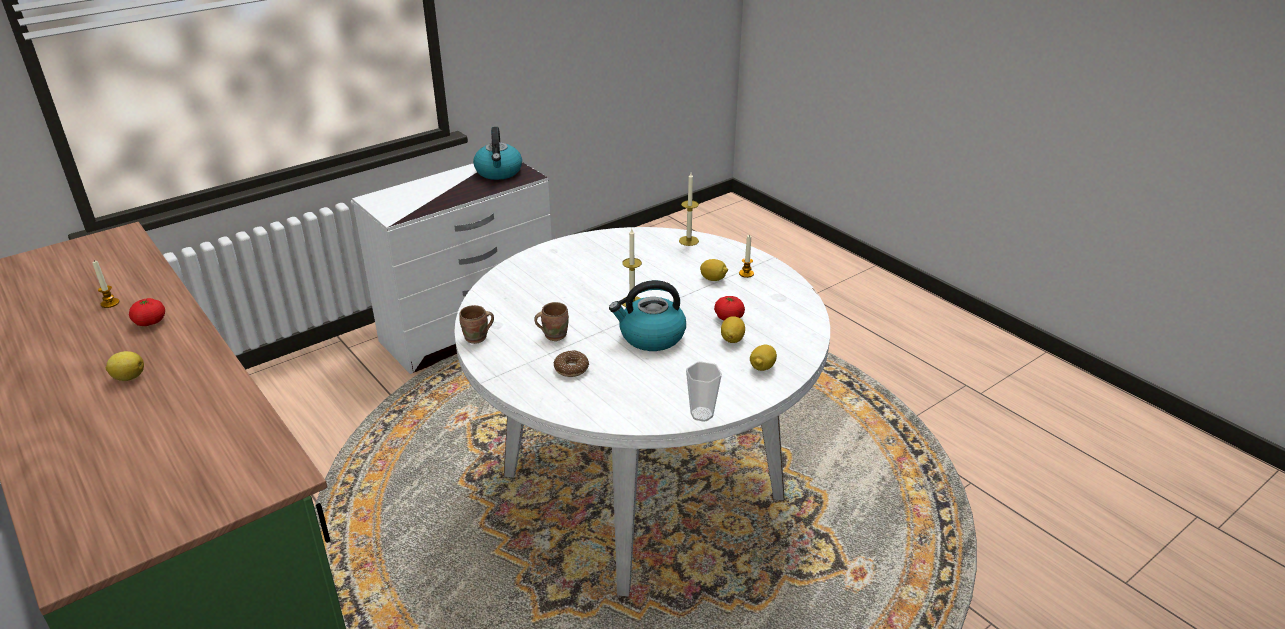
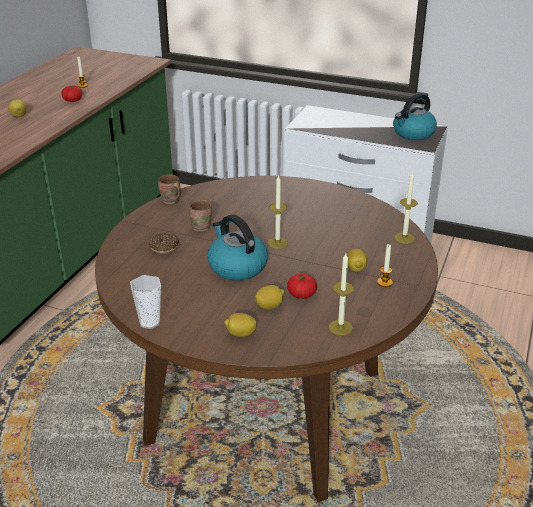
camera: 60 degrees right, 0 degrees up
(642, 486) = (266, 406): white dining table -> brown dining table
(791, 315) = (340, 327): none -> candle

